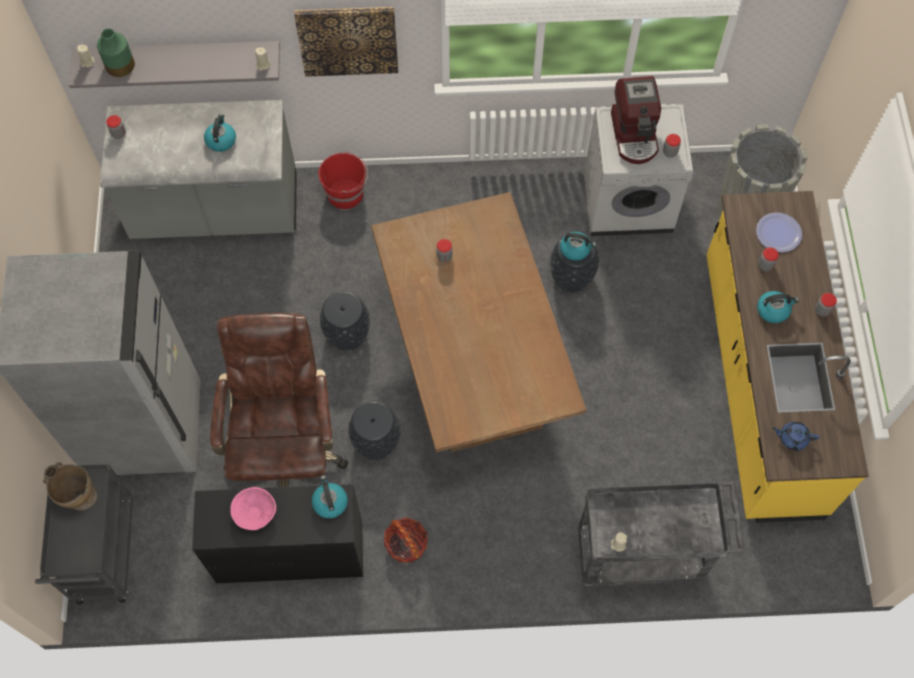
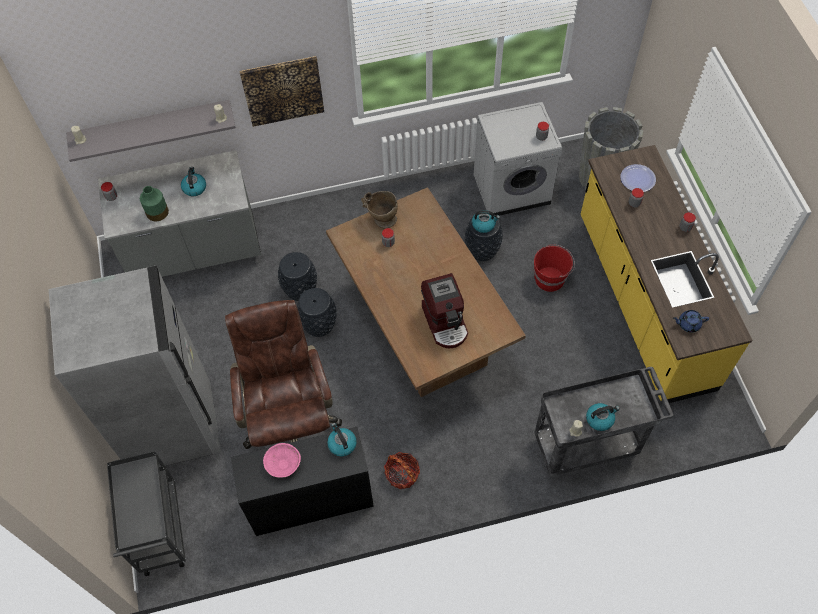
camera: 10 degrees left, 5 degrees down
(76, 495) = (132, 481): beige vase -> beige vase (381, 220)
(119, 65) = (107, 138): green vase -> green vase (157, 212)
(346, 193) = (294, 220): red bucket -> red bucket (550, 278)
(376, 442) = (360, 401): black stool -> black stool (300, 289)
(635, 135) = (512, 129): coffee machine -> coffee machine (446, 322)
(773, 310) = (648, 234): kettle -> kettle (600, 419)

